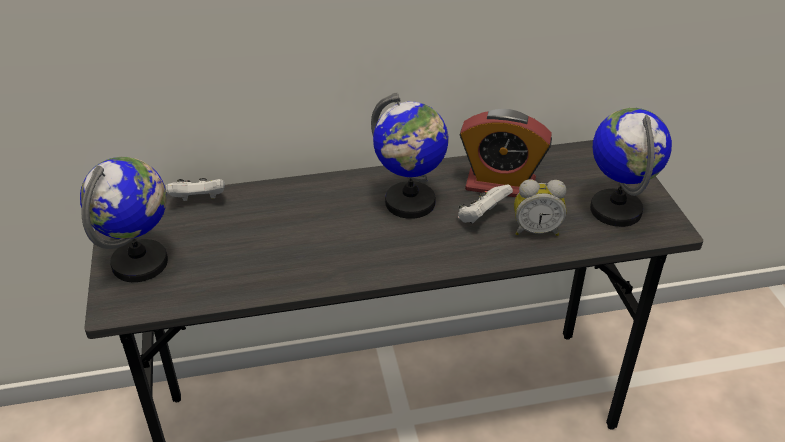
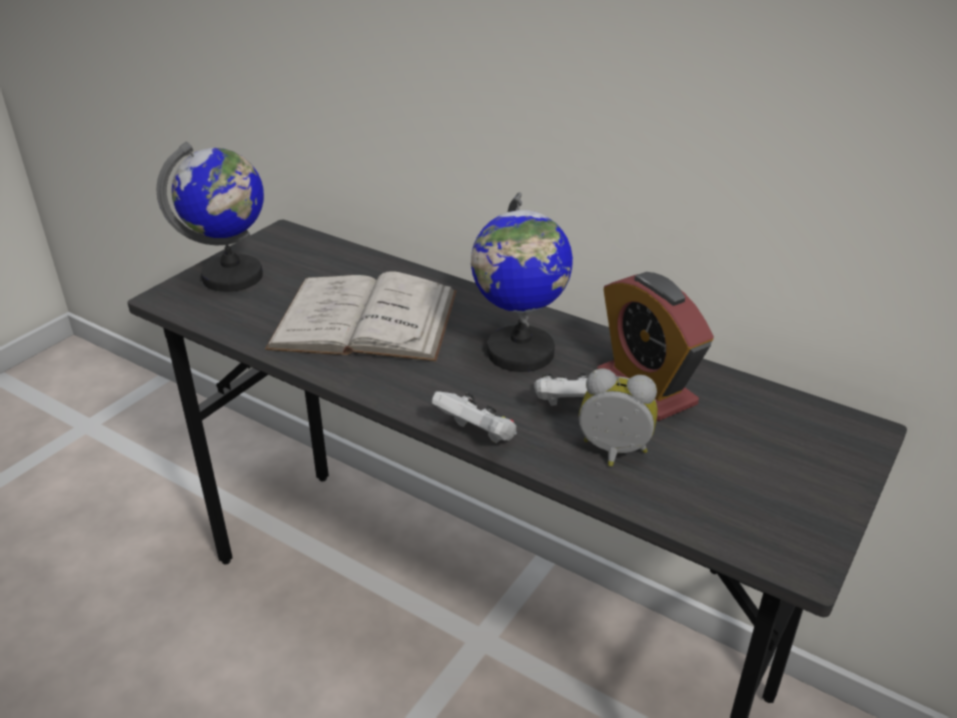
camera: 45 degrees right, 5 degrees down
(199, 200) = (347, 255): white game controller -> white game controller (477, 435)
(288, 237) = (365, 319): none -> white book
(536, 230) = (613, 454): alarm clock -> alarm clock turned 150 degrees clockwise
(616, 210) = (754, 494): globe -> none

